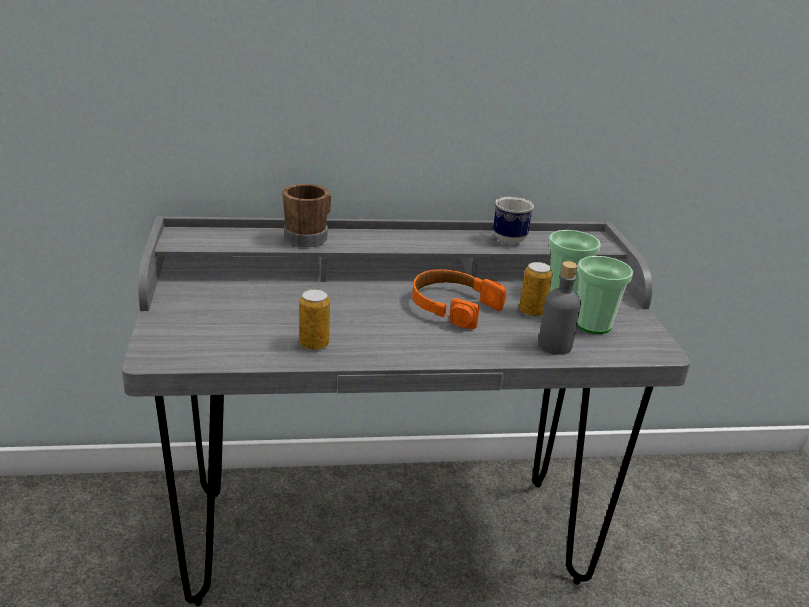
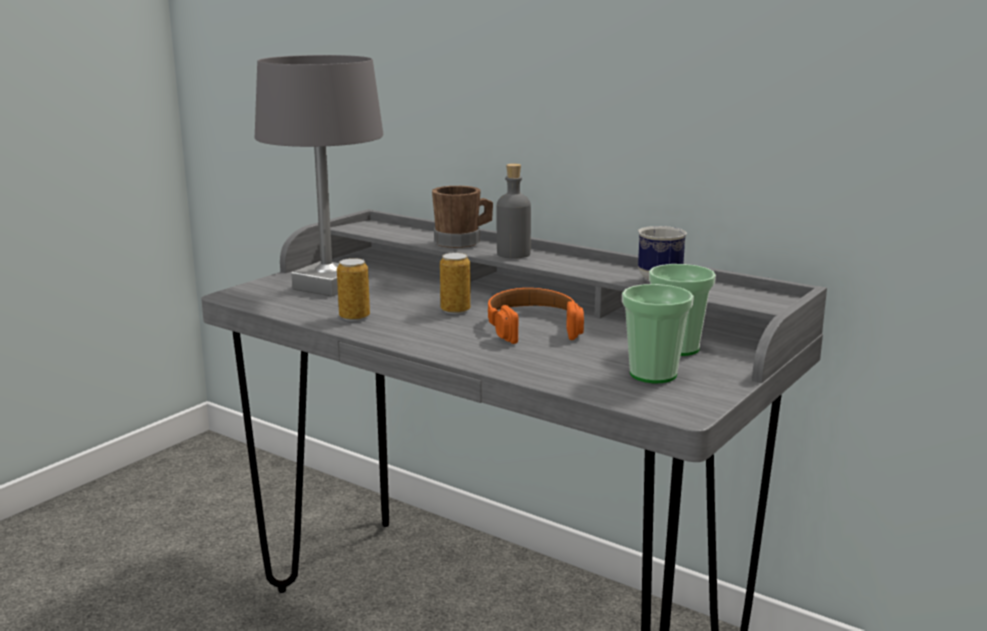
camera: 45 degrees right, 10 degrees down
(223, 315) = (328, 286): none -> grey table lamp
(532, 312) = (606, 349): can -> can (455, 310)
(554, 345) = (569, 375): grey bottle -> grey bottle (513, 254)

